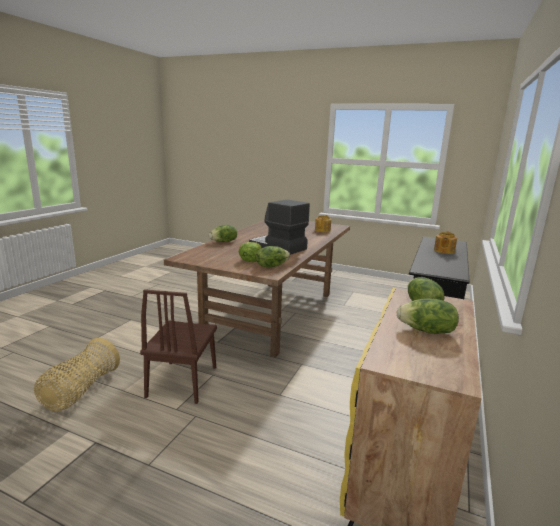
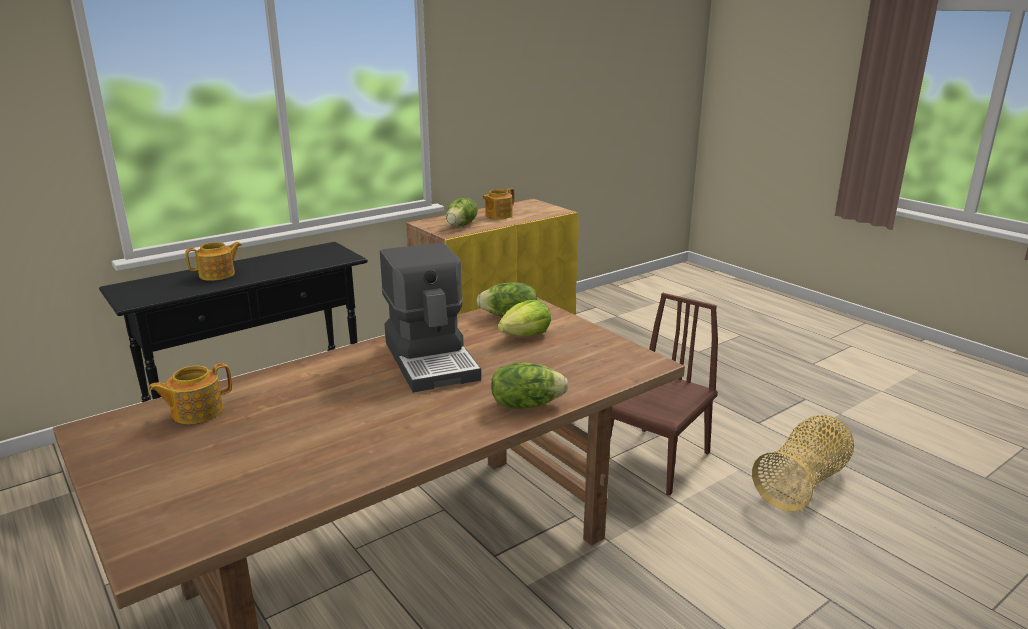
camera: 150 degrees left, 5 degrees up
(427, 331) = (498, 215): lettuce -> teapot

